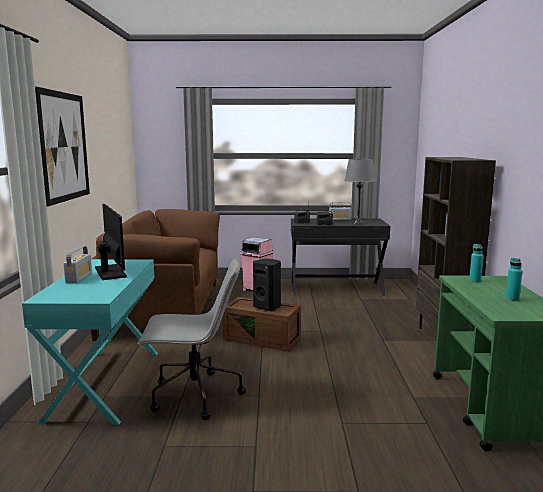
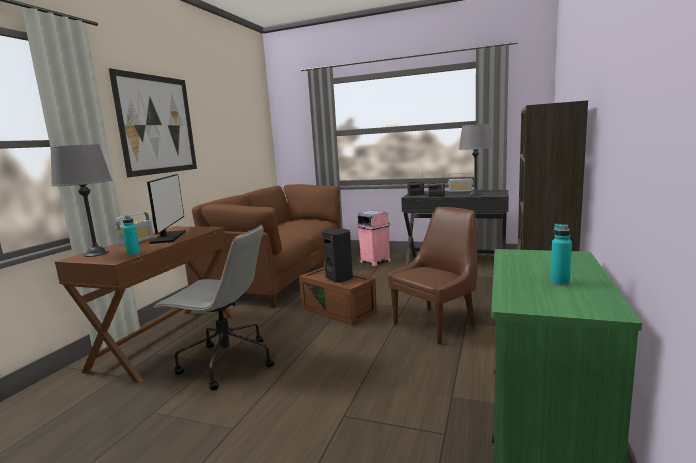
camera: 20 degrees right, 0 degrees up
(58, 293) = (96, 253): none -> grey table lamp
(104, 383) = (166, 341): turquoise desk -> brown desk
(360, 343) = (436, 324): none -> brown chair
(475, 281) = (535, 256): turquoise bottle -> turquoise bottle (133, 254)

